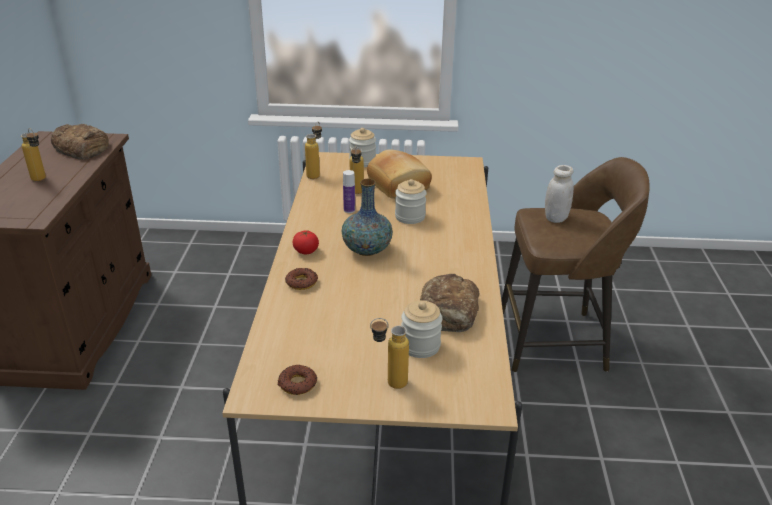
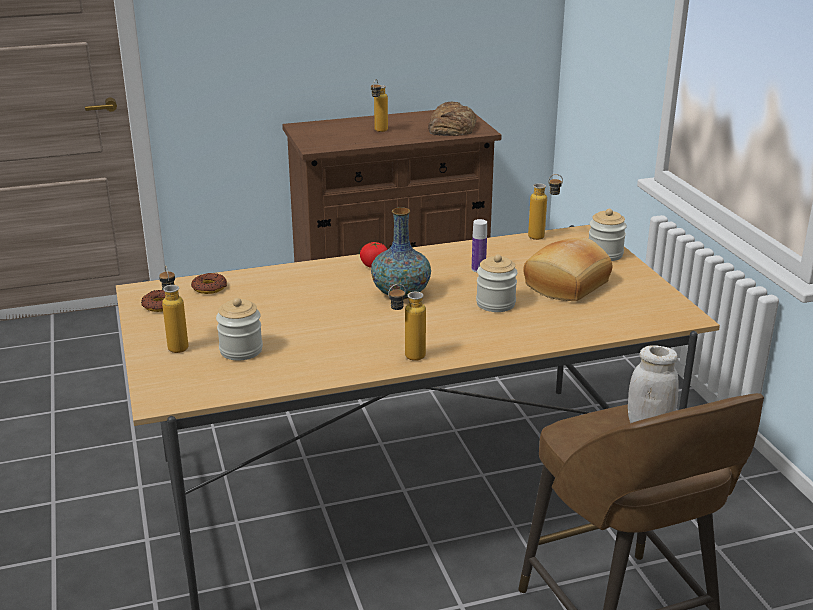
camera: 70 degrees right, 5 degrees down
(301, 282) = (316, 275): donut -> donut (209, 287)
(356, 194) = (520, 266): bottle -> bottle (407, 357)
(449, 311) = (310, 356): bread -> none

